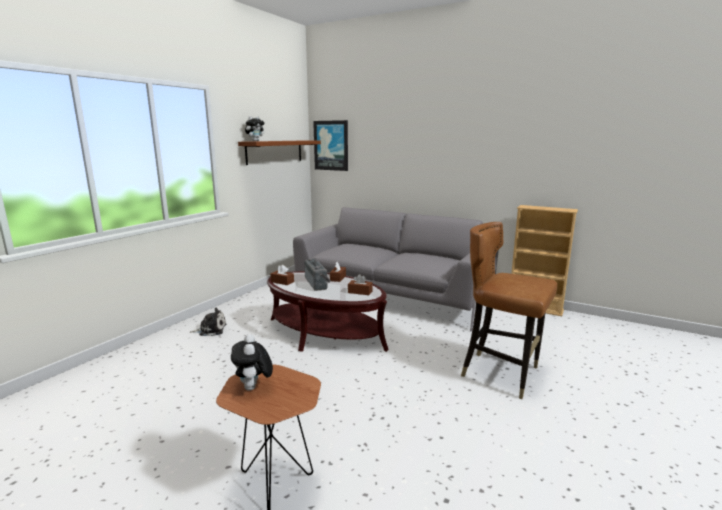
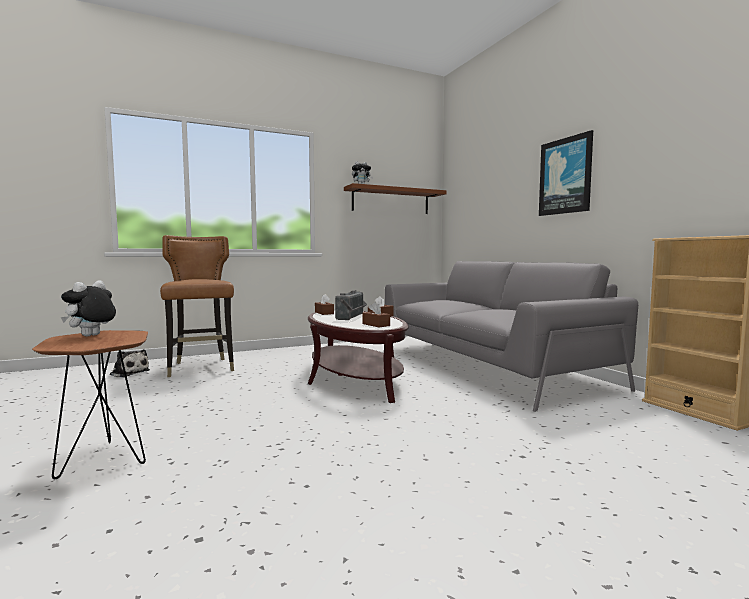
camera: 35 degrees right, 10 degrees down
(211, 330) = (269, 357): plush toy -> plush toy (129, 373)
(331, 145) = (459, 195): picture -> picture (565, 176)
(501, 373) = (502, 458): brown chair -> brown chair (201, 368)

